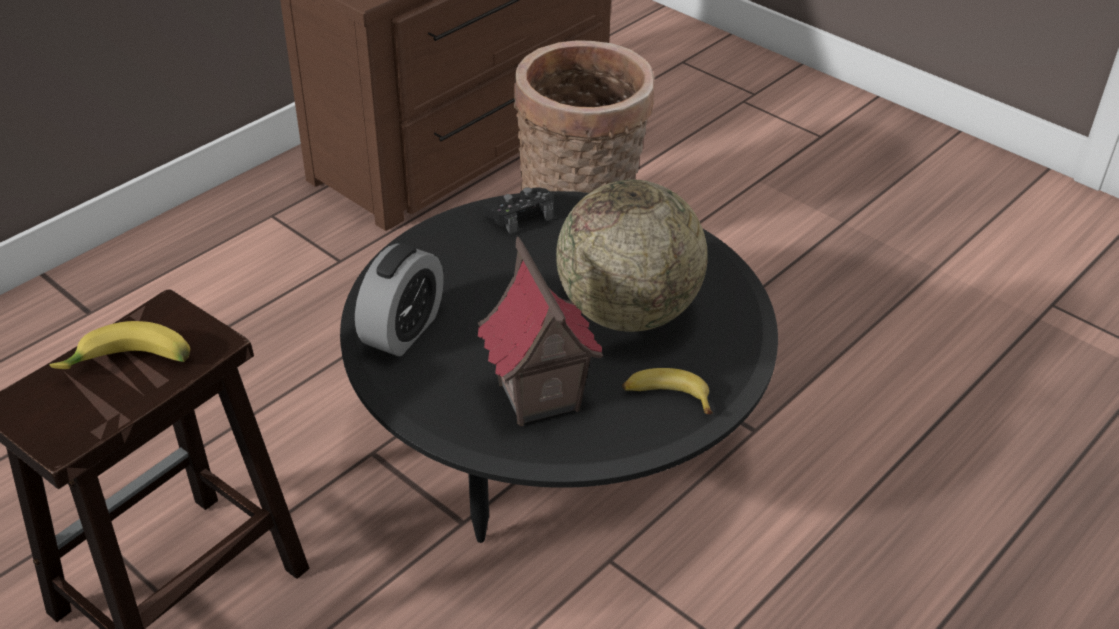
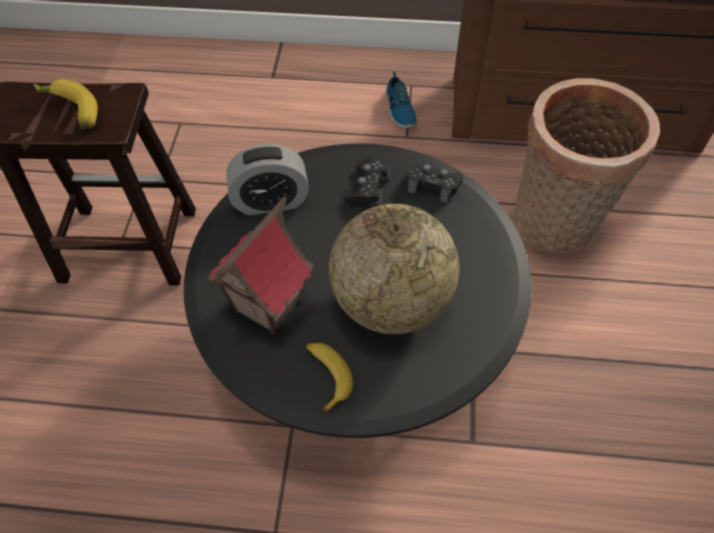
camera: 55 degrees right, 15 degrees up
(294, 243) = (399, 109): none -> shoe
(470, 256) = (368, 187): none -> black game controller

